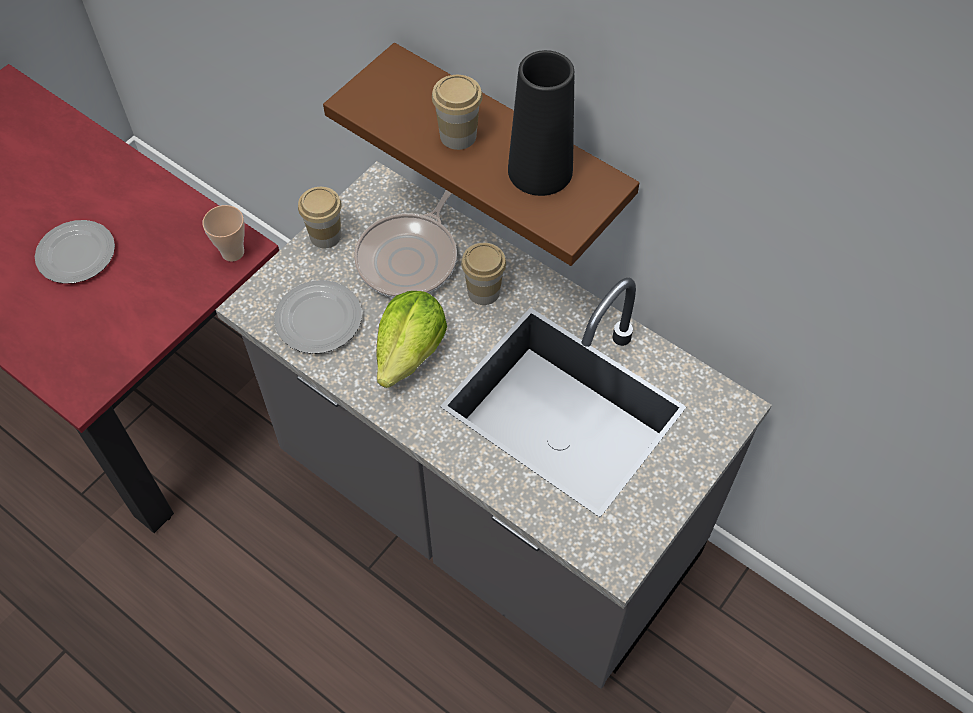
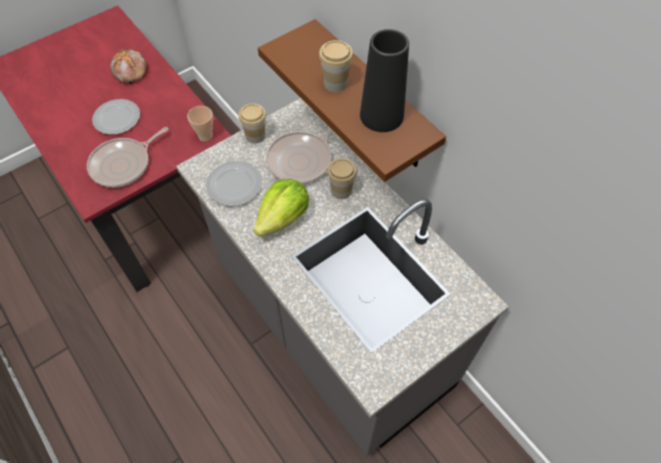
camera: 15 degrees right, 0 degrees up
(70, 172) = (130, 71): none -> bread
(114, 326) = (124, 164): none -> frying pan

